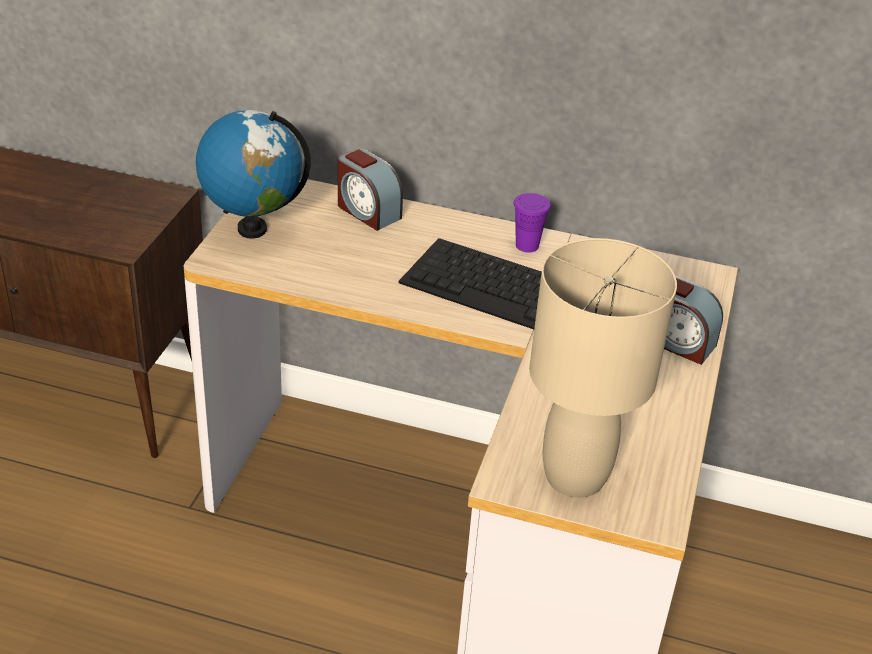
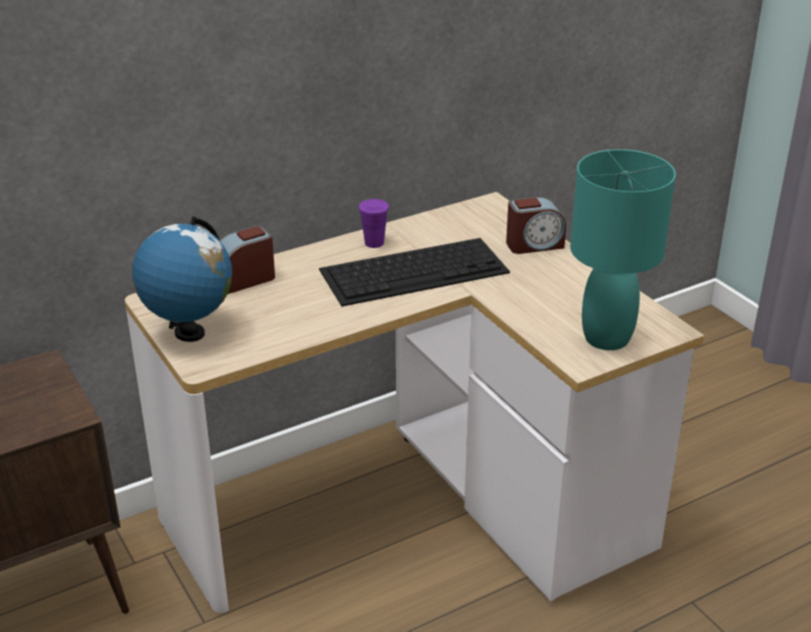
camera: 45 degrees left, 5 degrees down
(367, 211) = (245, 279): alarm clock -> alarm clock turned 150 degrees clockwise
(575, 478) = (607, 338): beige table lamp -> turquoise table lamp

